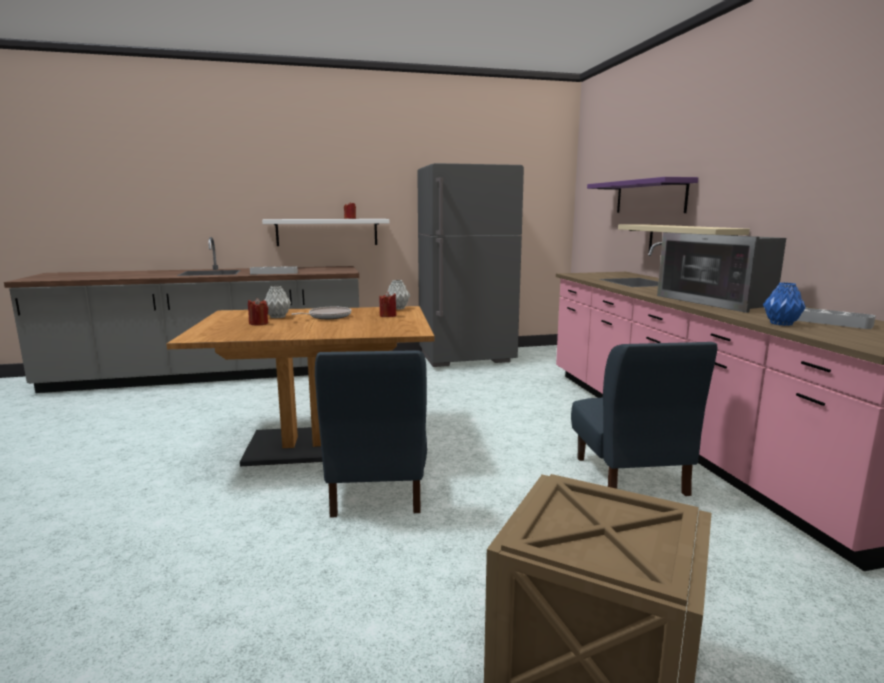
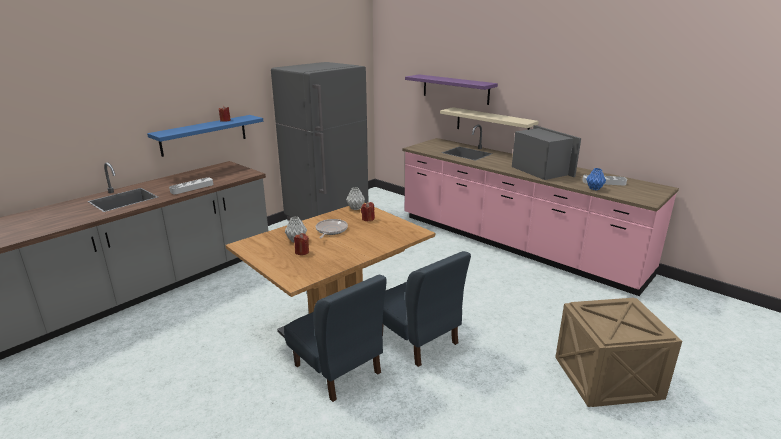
camera: 35 degrees left, 10 degrees up
(327, 232) = (204, 135): white shelf -> blue shelf
(630, 476) = (520, 280): blue chair -> blue chair (337, 369)
(718, 301) = (540, 170): microwave -> microwave turned 150 degrees counterclockwise

